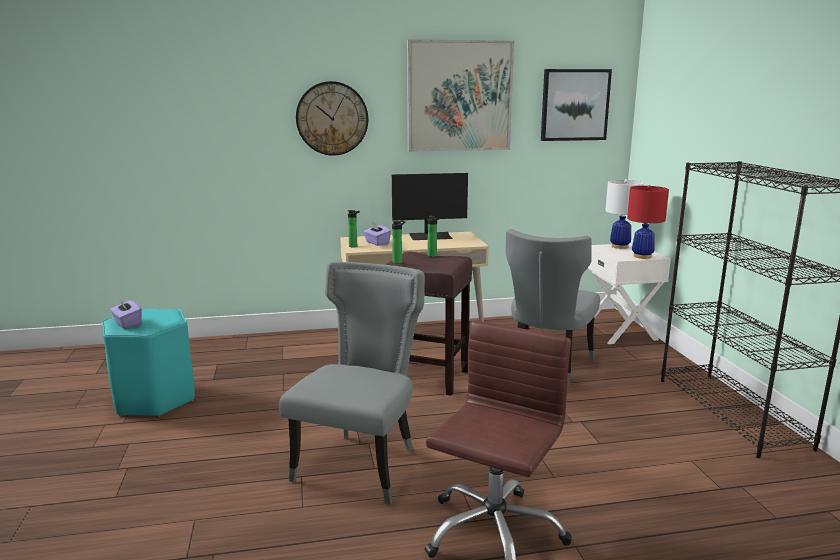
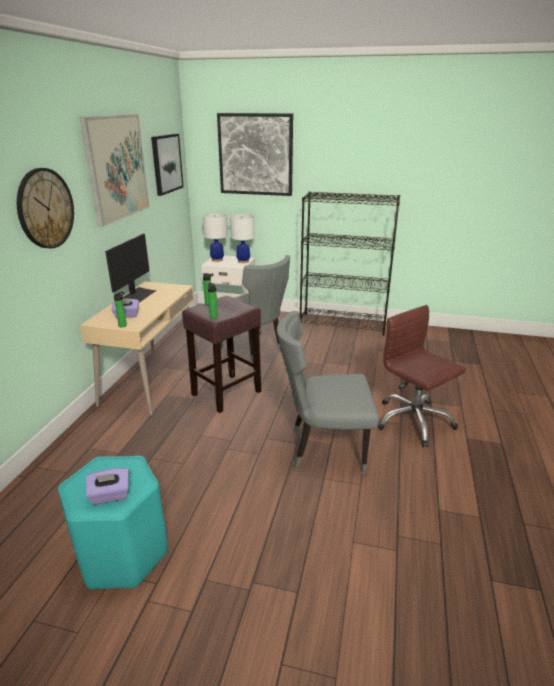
camera: 65 degrees left, 10 degrees up
(361, 464) = (323, 448): grey chair -> grey chair turned 45 degrees counterclockwise
(642, 256) = (243, 261): red table lamp -> white table lamp
(693, 99) = (255, 155): none -> picture

